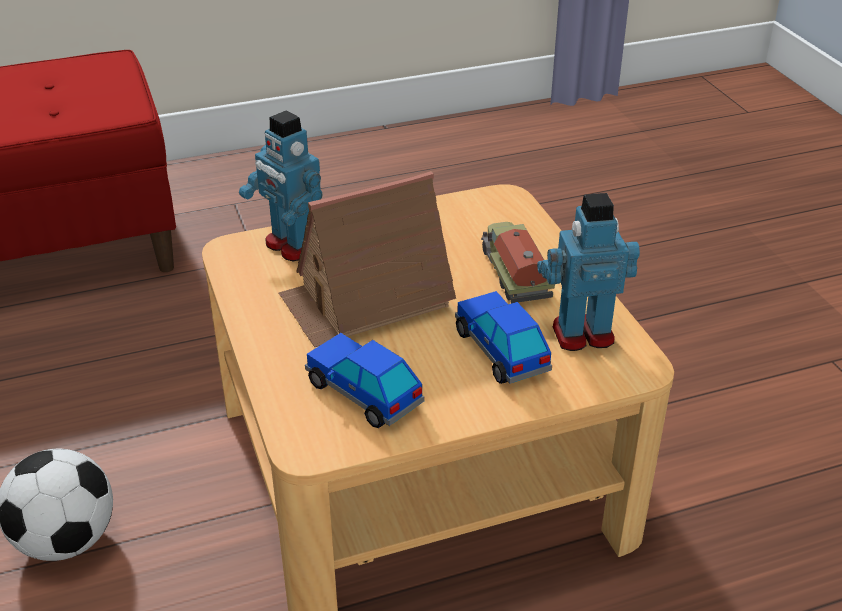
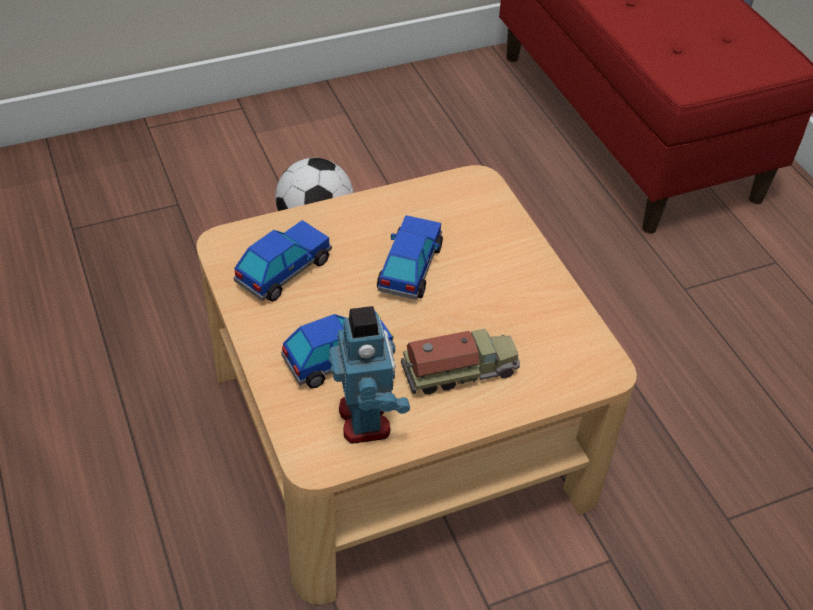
camera: 85 degrees right, 10 degrees up
(292, 246) = (488, 216): toy robot -> none
(366, 299) = (410, 268): toy house -> toy car

